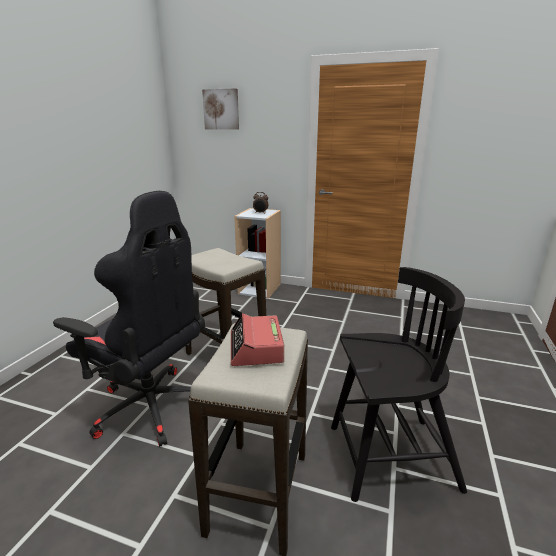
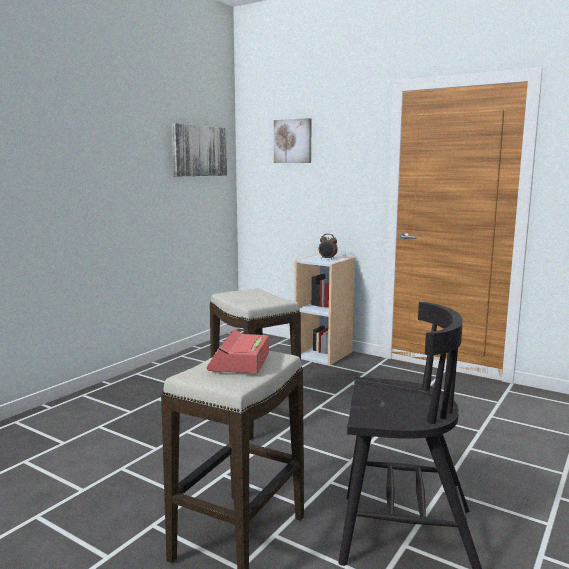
camera: 15 degrees right, 10 degrees down
(136, 118) = (199, 151): none -> picture
(150, 406) = (156, 450): black office chair -> none

